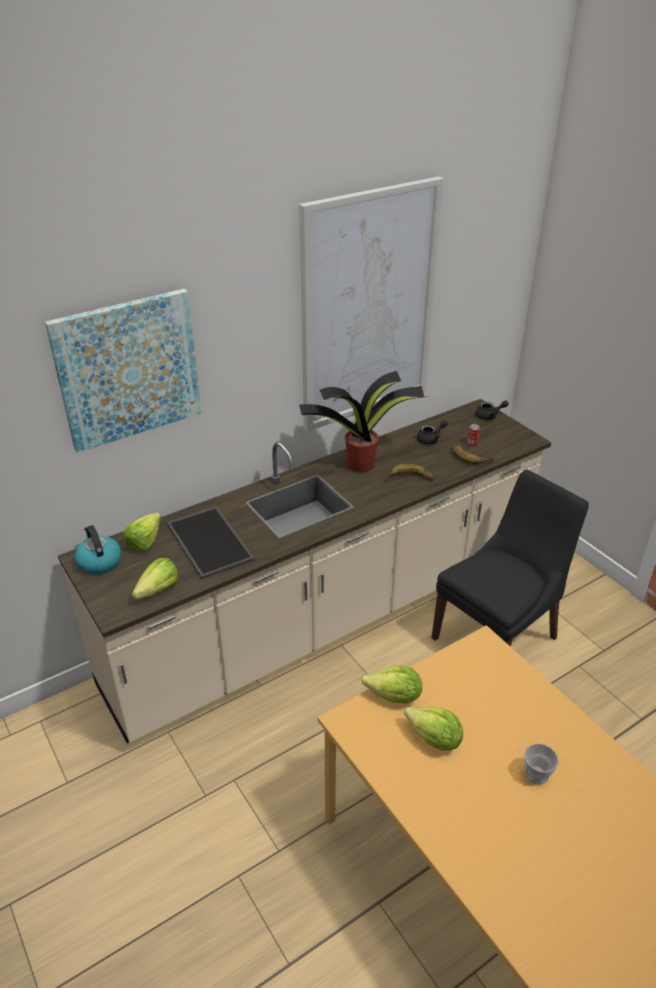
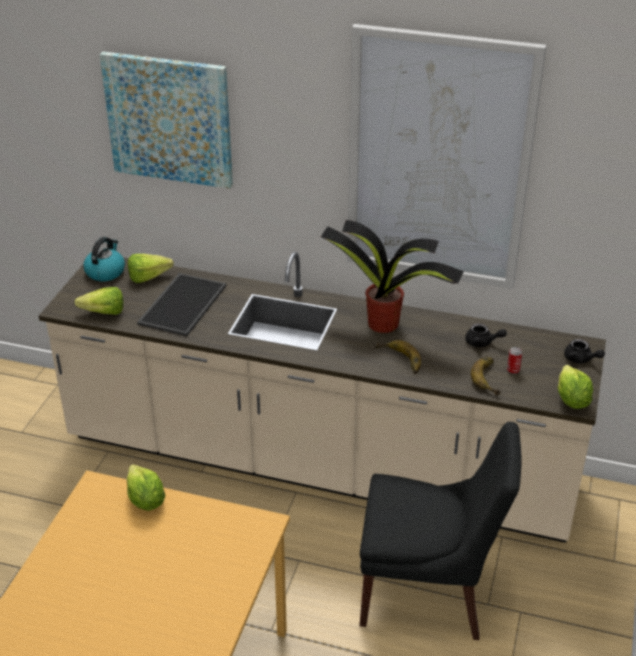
camera: 50 degrees right, 0 degrees up
(434, 739) = (120, 545): lettuce -> lettuce (571, 400)
(536, 775) = (136, 625): cup -> none

